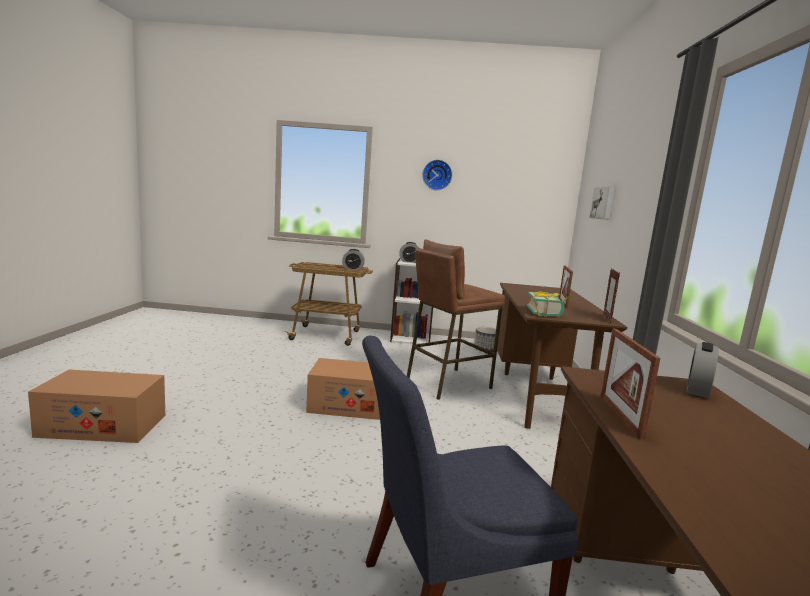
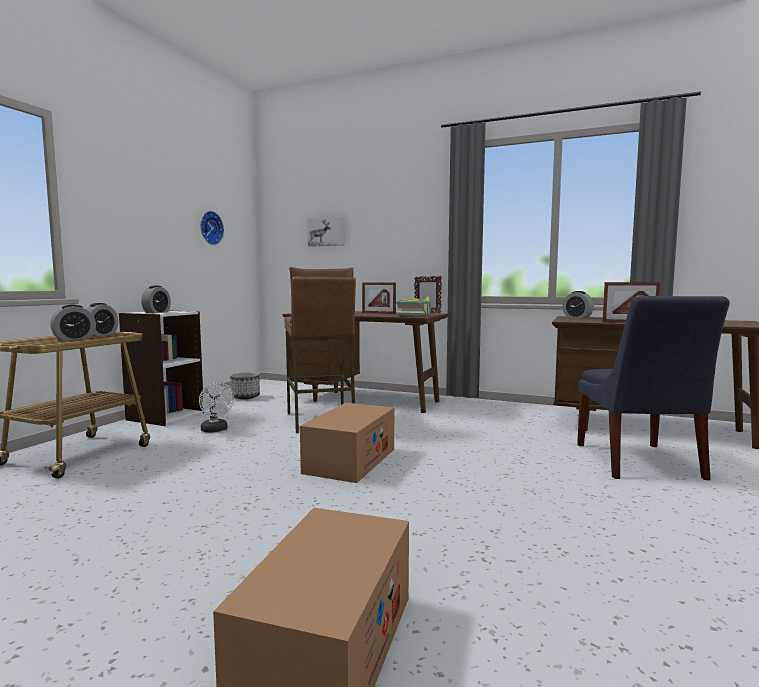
camera: 70 degrees left, 5 degrees down
(327, 268) = (74, 339): none -> alarm clock
(392, 355) = (216, 430): none -> white fan
(437, 175) = (144, 197): wall clock -> wall clock (210, 228)

